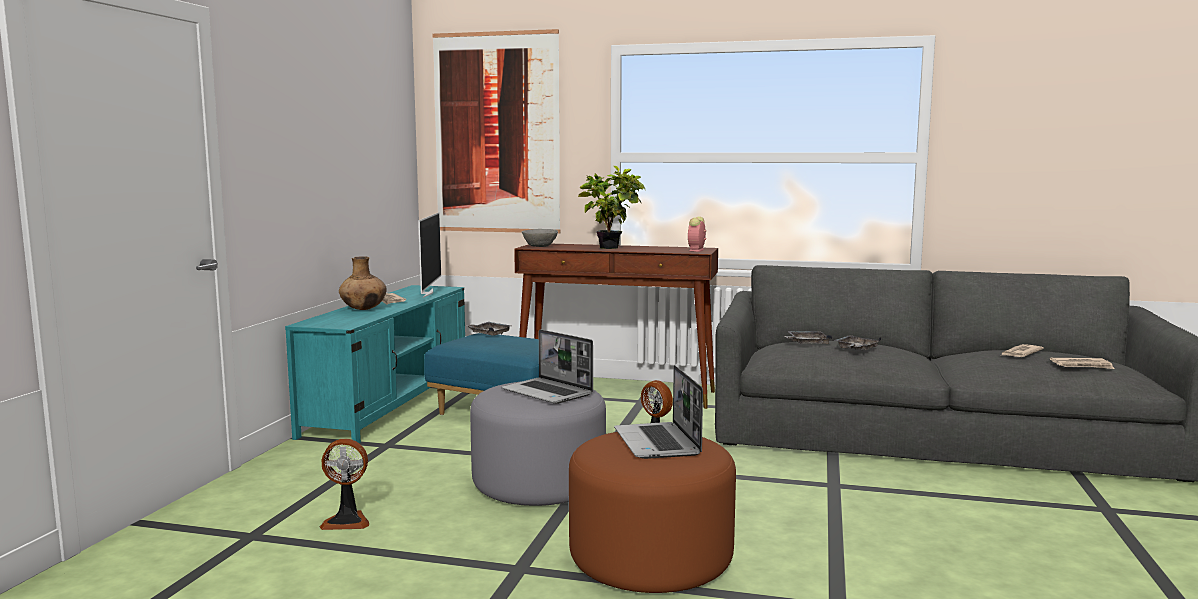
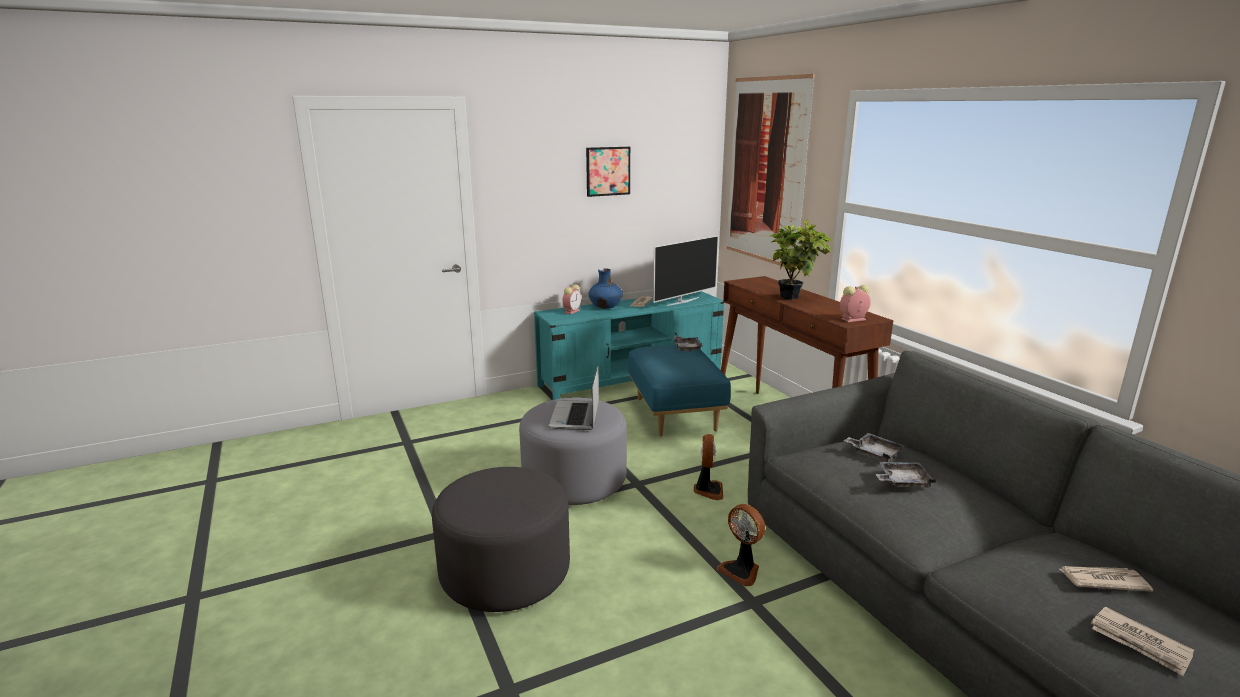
camera: 50 degrees right, 10 degrees up
(334, 317) = (572, 311): none -> alarm clock
(337, 131) = (608, 171): none -> picture
(347, 521) = (450, 454): fan -> fan (741, 570)
(364, 309) = (606, 308): brown vase -> blue vase
(539, 246) = (750, 282): grey bowl -> none
(651, 559) = (505, 573): brown ottoman -> grey ottoman
(658, 443) = (512, 491): laptop -> none

